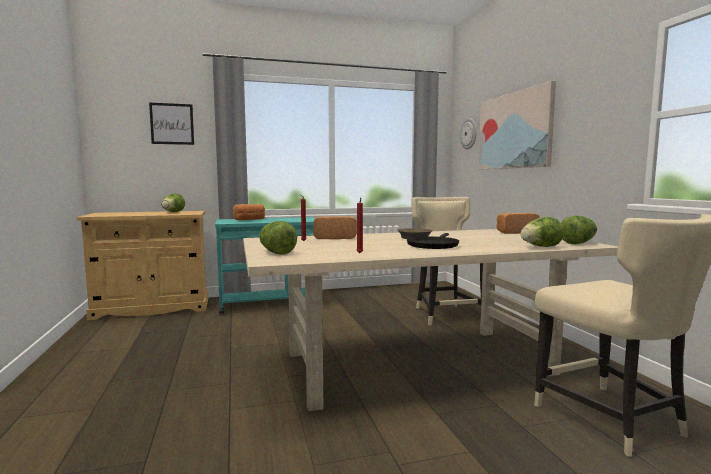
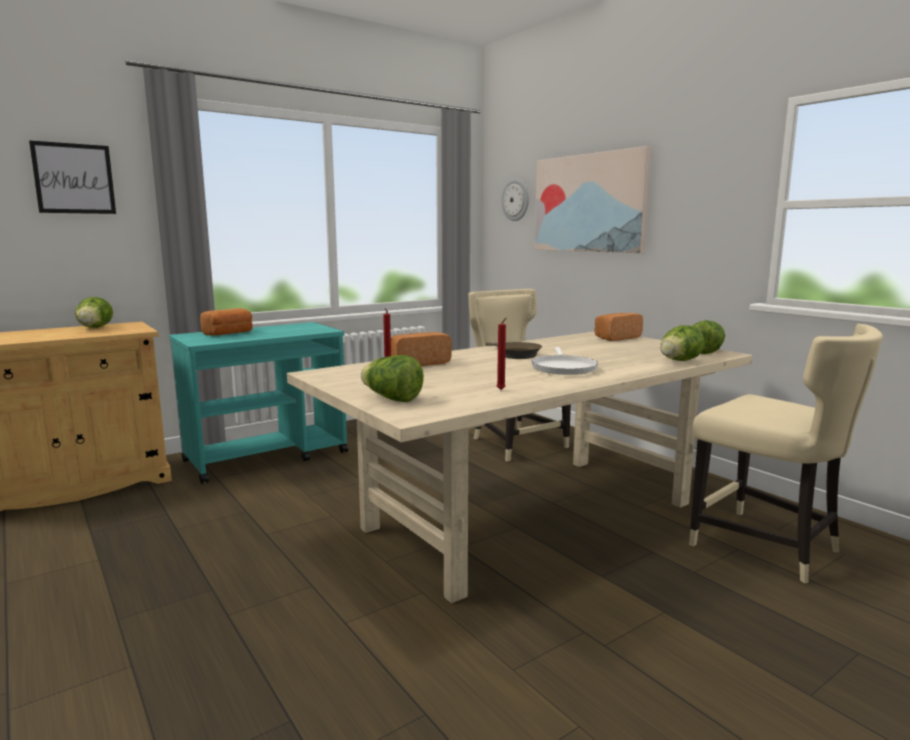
camera: 20 degrees left, 5 degrees up
(433, 245) = (563, 368): black frying pan -> white frying pan

